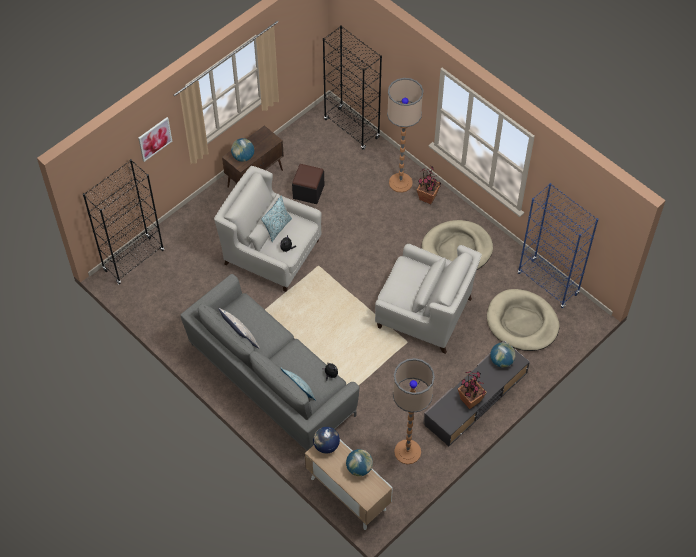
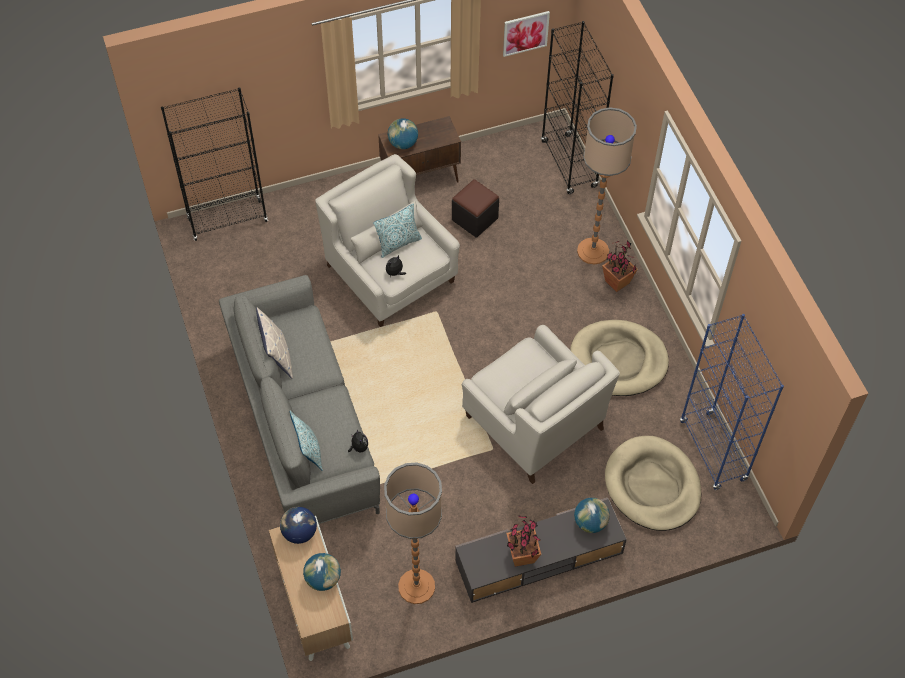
camera: 25 degrees right, 0 degrees up
(154, 139) = (282, 74): picture -> picture (525, 33)

